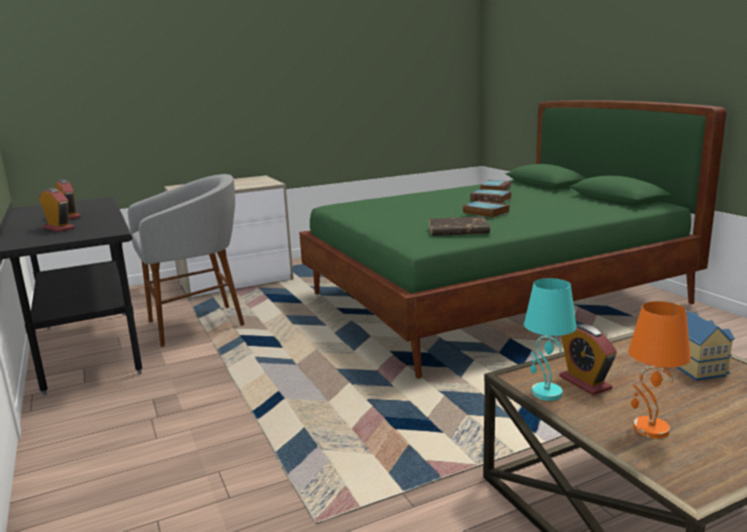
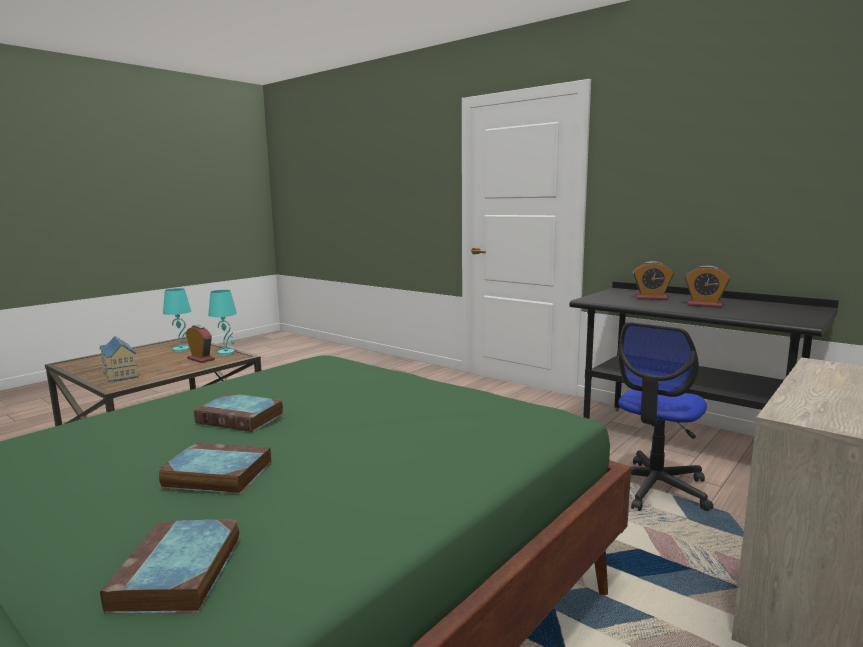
camera: 155 degrees right, 5 degrees down
(197, 324) = (654, 488): grey stool -> office chair
(457, 230) = (285, 378): brown book -> none
(649, 429) = (182, 349): orange table lamp -> turquoise table lamp

